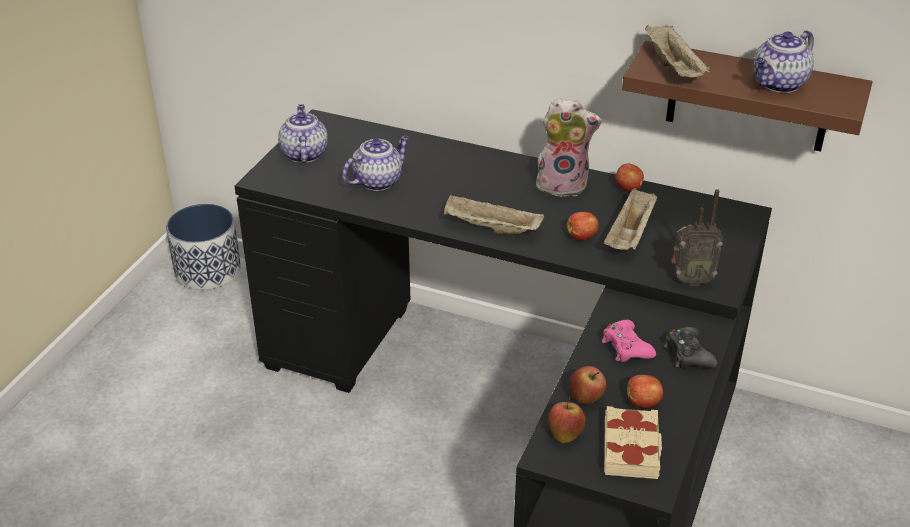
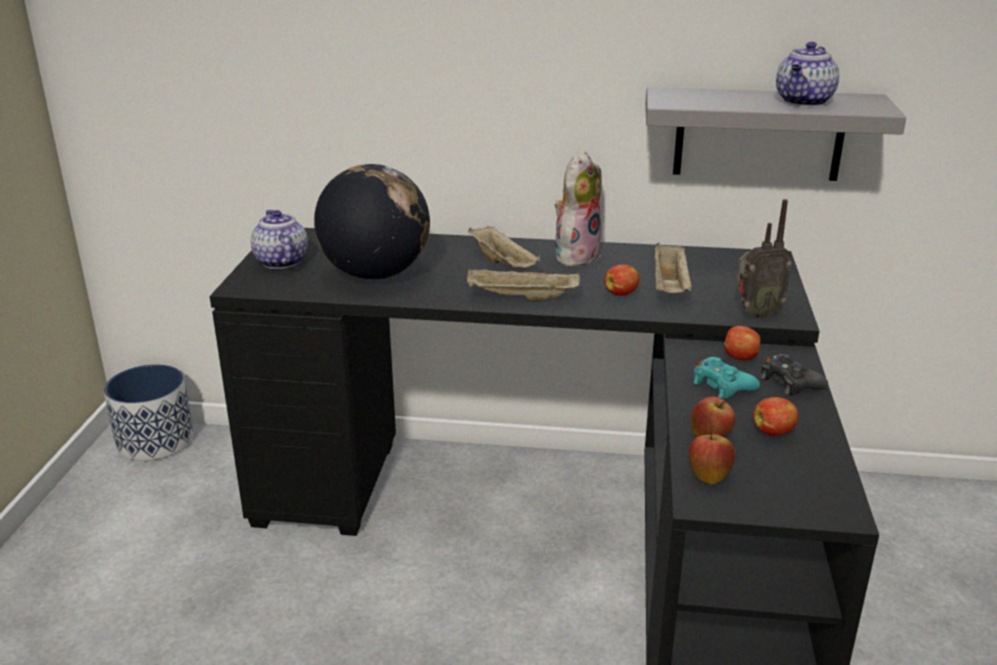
camera: 15 degrees left, 10 degrees down
(378, 181) = (375, 274): teapot -> globe
(563, 184) = (575, 255): plush toy -> plush toy turned 45 degrees counterclockwise
(626, 347) = (721, 385): pink game controller -> turquoise game controller
(629, 188) = (643, 251): apple -> apple (741, 358)
(632, 448) = (791, 477): beige book -> none
(674, 68) = (694, 100): beige tray -> beige tray (504, 264)
(748, 97) = (759, 134): brown shelf -> grey shelf

